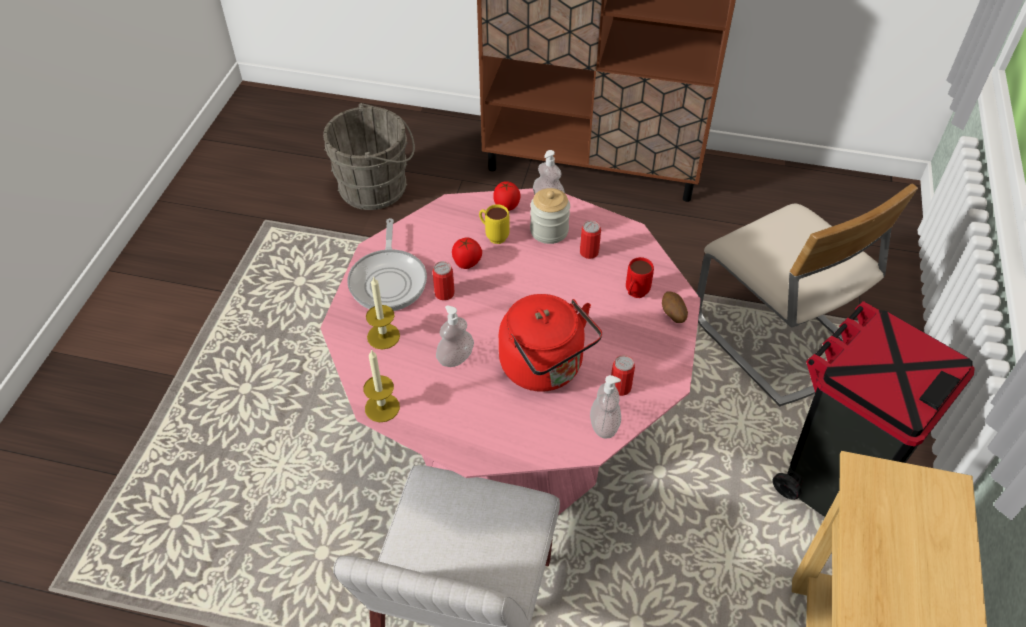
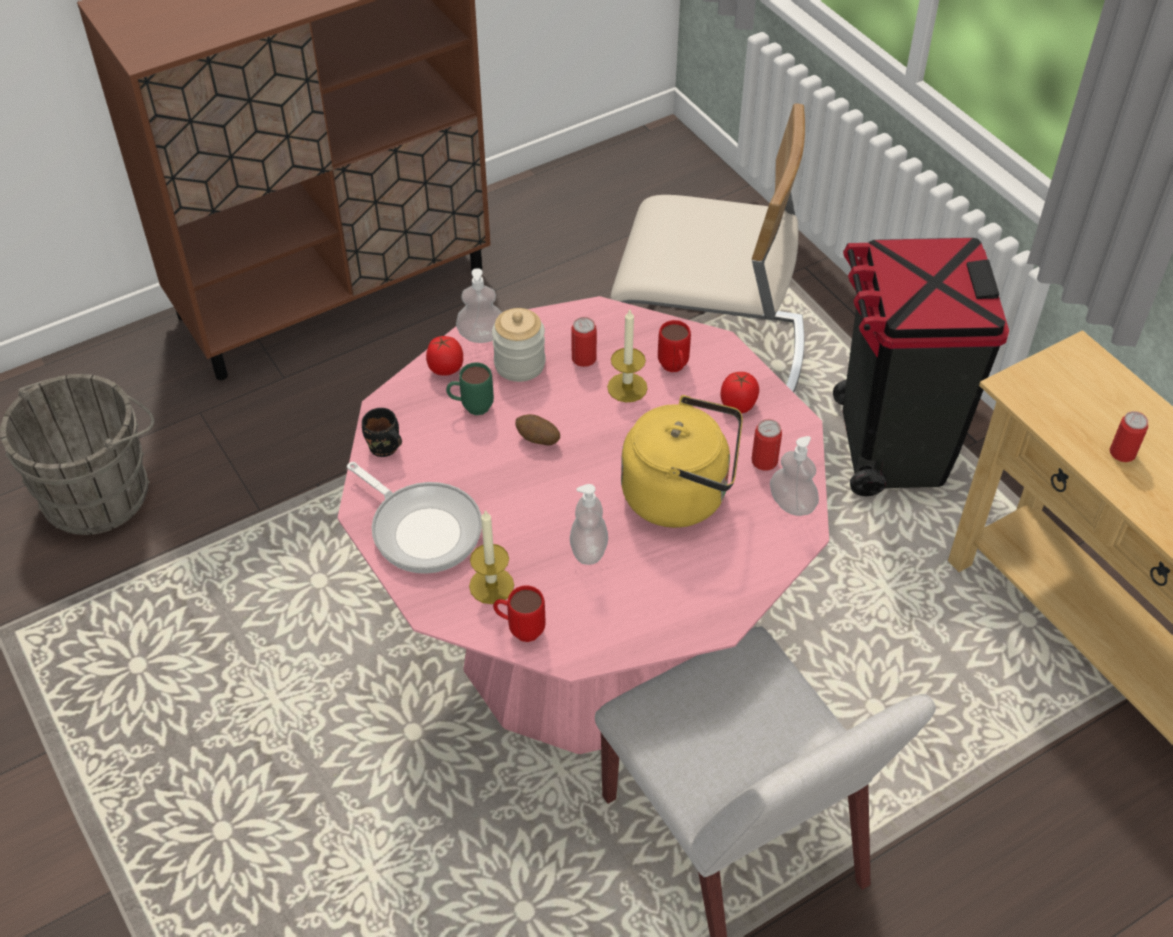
camera: 45 degrees left, 0 degrees up
(367, 370) = (520, 630): none -> red mug
(382, 407) = (581, 650): candle -> candle (627, 387)
(423, 226) = (384, 449): none -> black mug
(444, 293) = (496, 499): can -> can (1122, 453)
(467, 263) = (480, 453): tomato -> tomato (738, 405)
(493, 236) = (471, 408): yellow mug -> green mug
(545, 368) = (681, 495): red kettle -> yellow kettle
(673, 315) = (728, 363): potato -> potato (537, 440)

